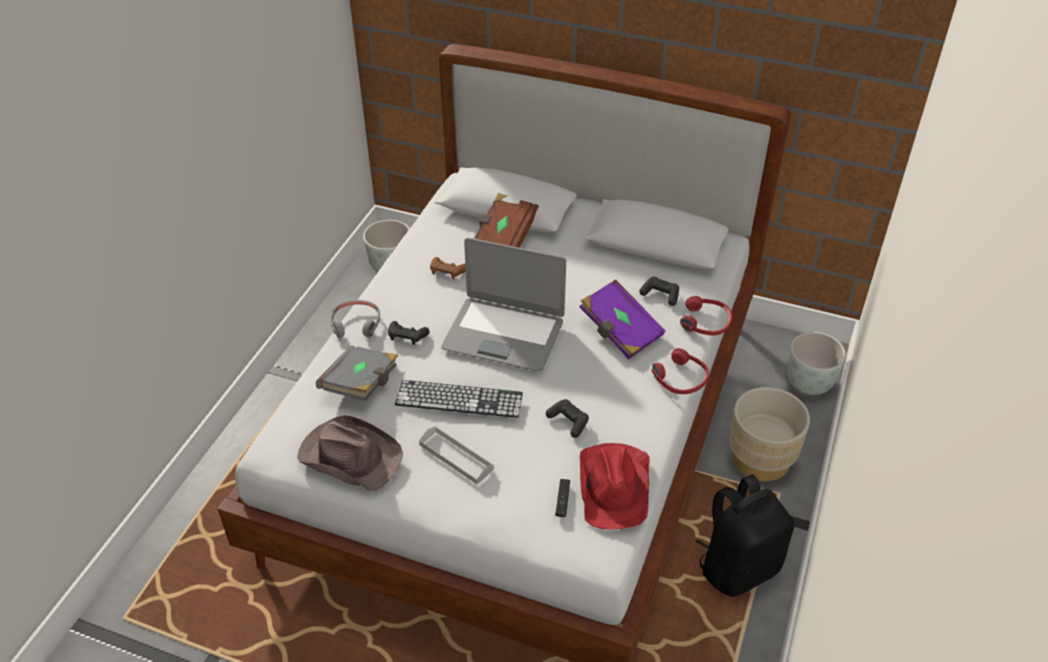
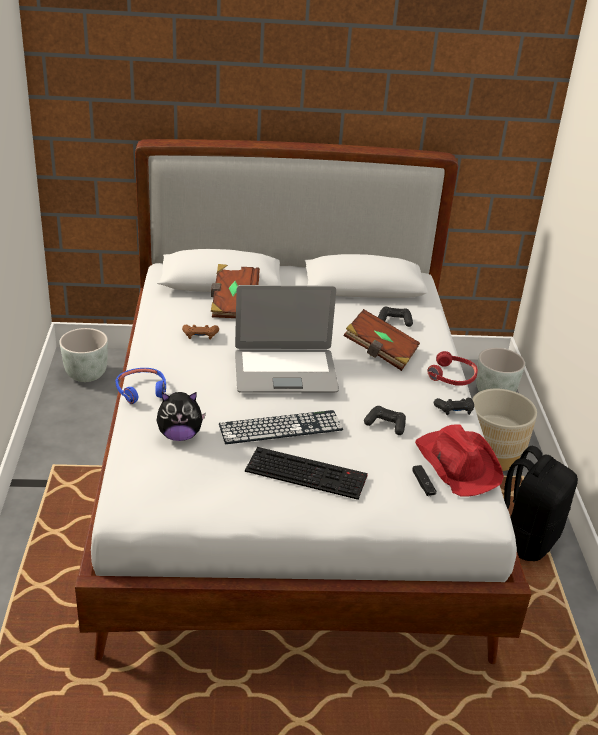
camera: 25 degrees left, 10 degrees down
(350, 456) = (209, 494): brown hat -> none
(356, 324) = (141, 390): grey headphones -> blue headphones
(361, 384) = (180, 435): grey book -> plush toy
(407, 337) = (198, 390): black game controller -> black game controller (454, 410)
(456, 457) = (308, 473): grey tray -> keyboard
(620, 331) = (380, 352): purple book -> brown book
(705, 322) = (443, 334): red headphones -> none

